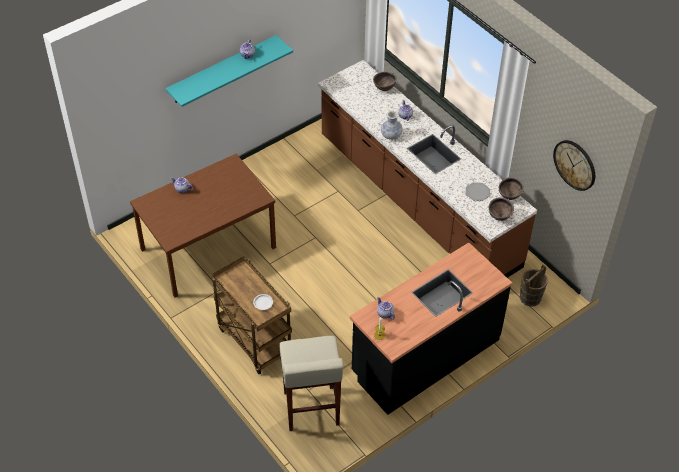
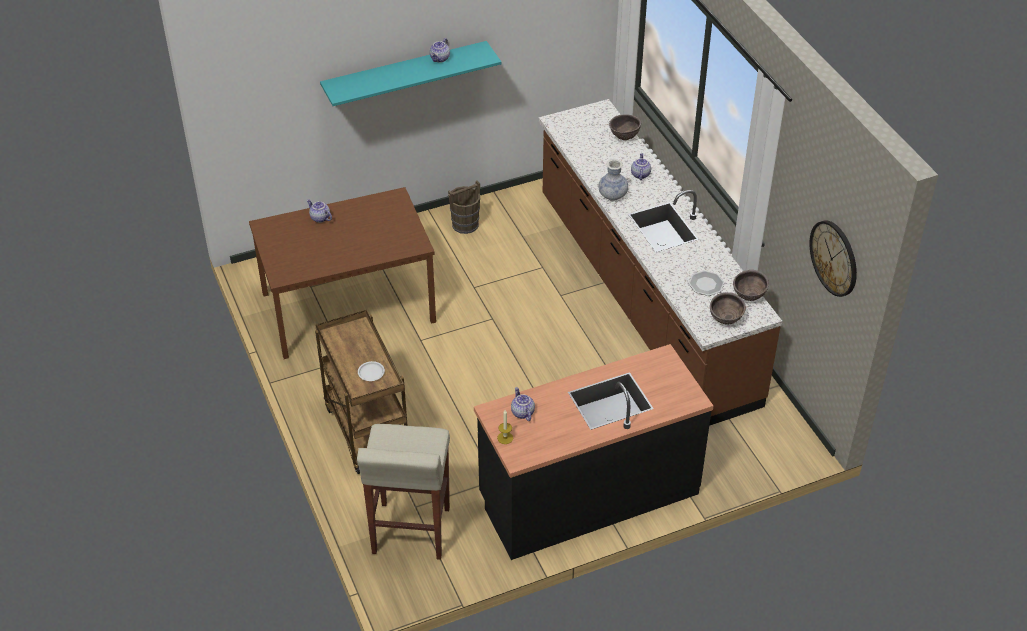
camera: 15 degrees right, 5 degrees down
(530, 297) = (761, 448): brown bucket -> brown bucket (465, 224)

